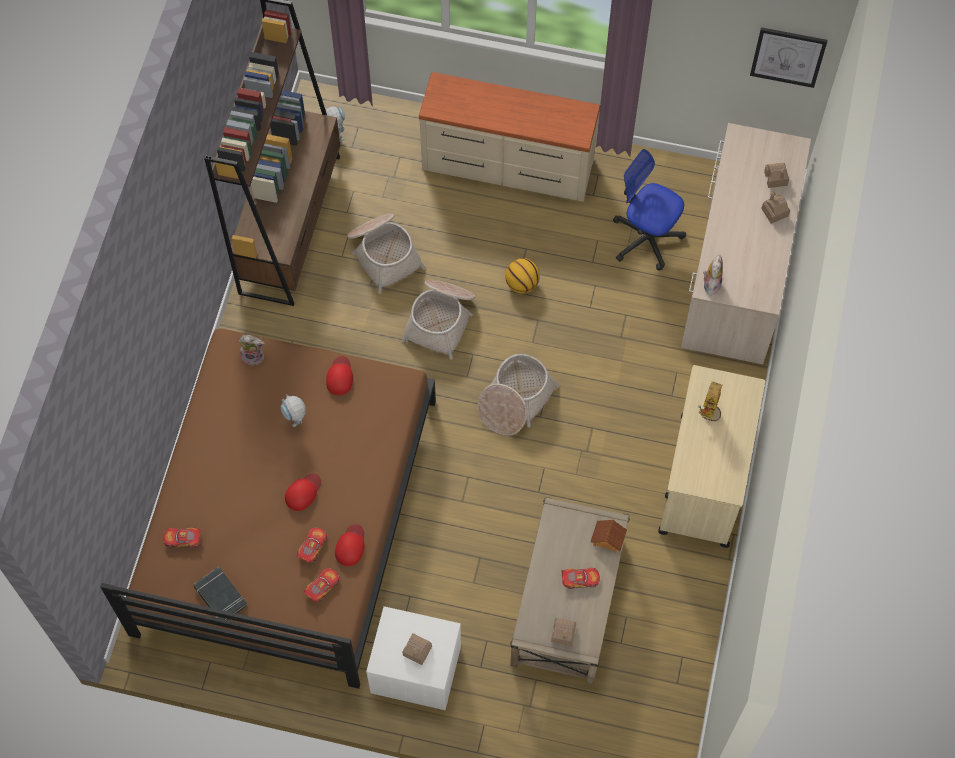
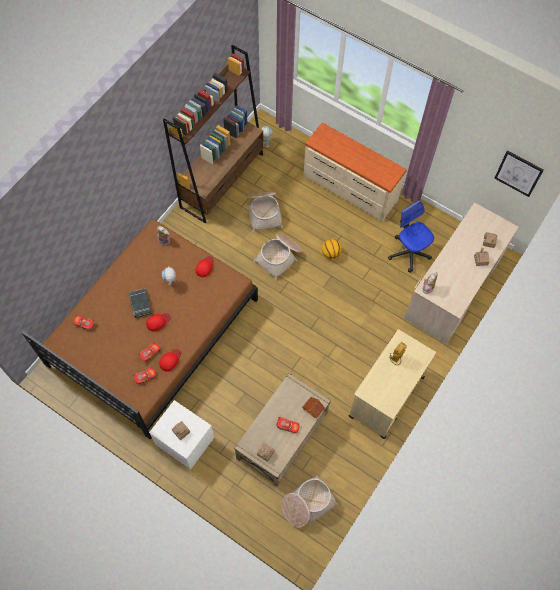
camera: 20 degrees right, 0 degrees up
(220, 597) = (90, 362): black book -> black book (140, 304)
(515, 400) = (300, 314): basket -> basket (307, 503)

